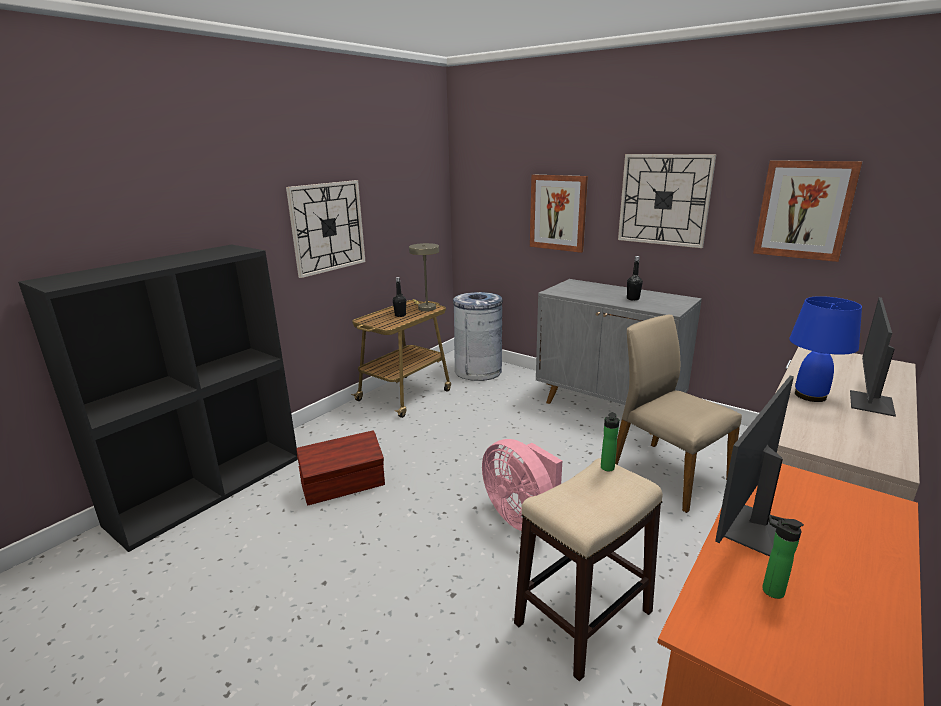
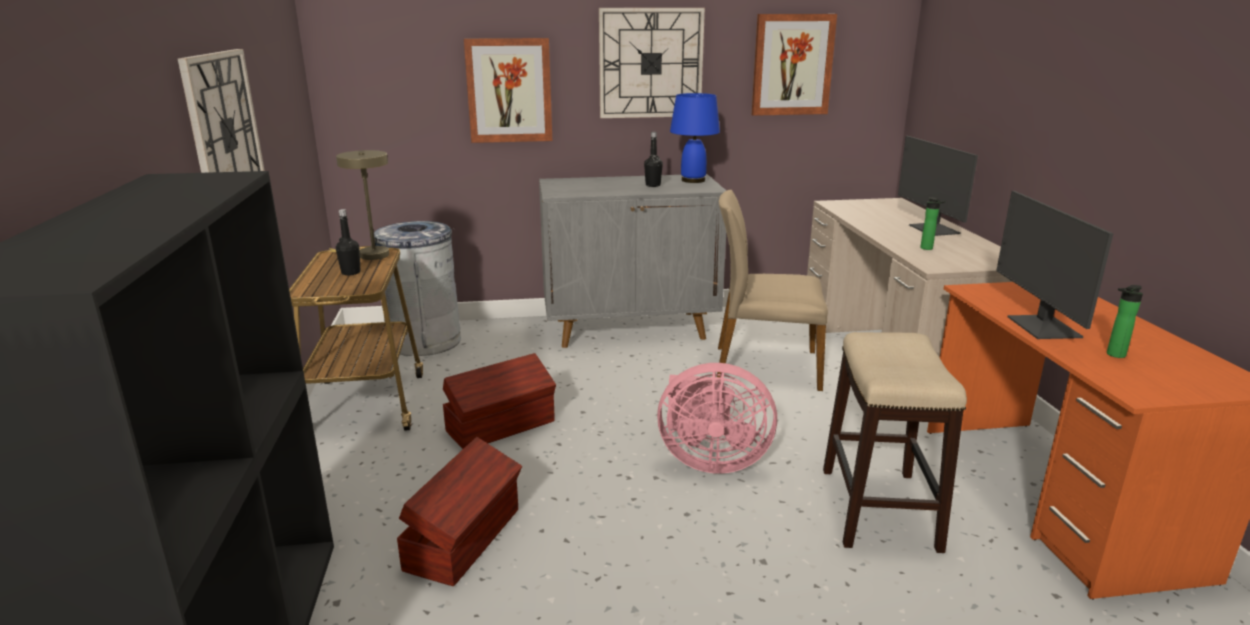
camera: 45 degrees left, 0 degrees up
(444, 436) = (502, 426): none -> brown storage box
(607, 469) = (875, 337): bottle -> bottle (928, 249)
(810, 395) = (896, 235): blue table lamp -> blue table lamp (693, 180)

